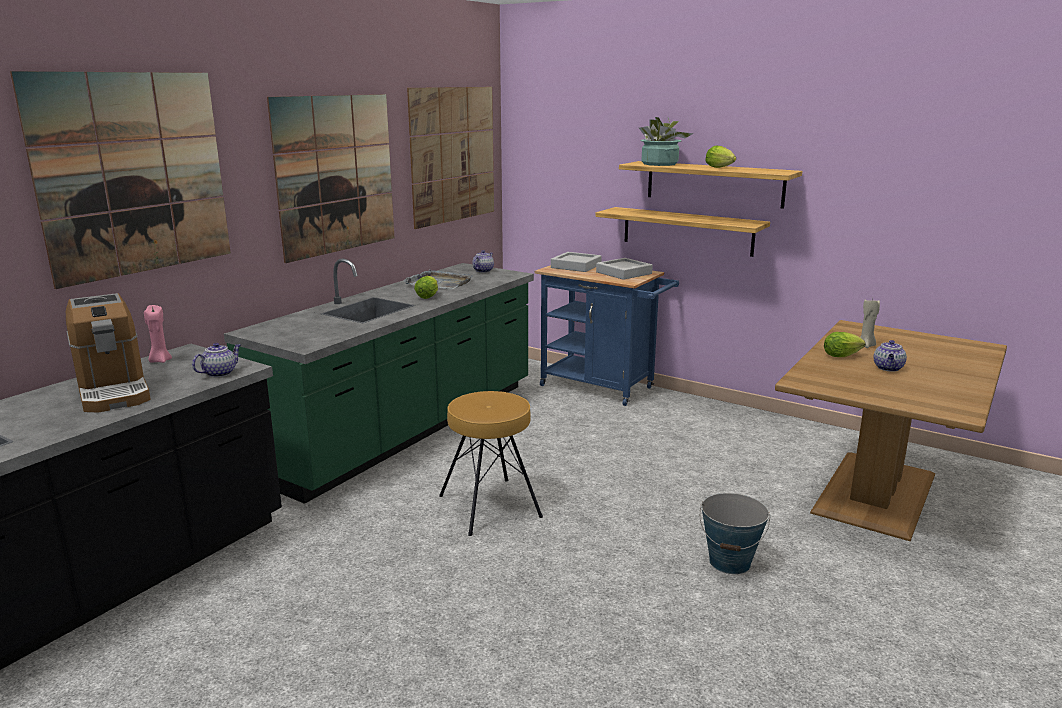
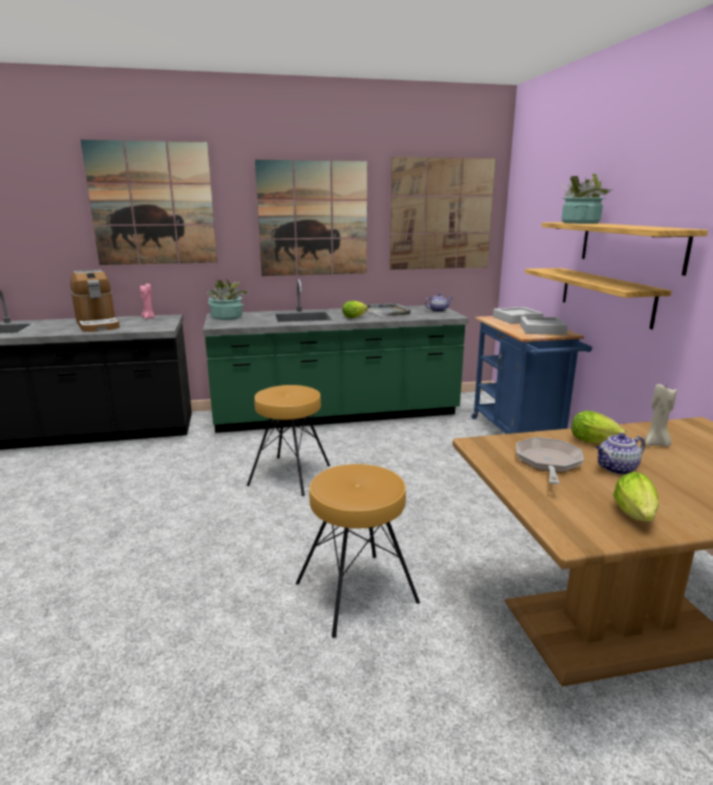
camera: 45 degrees right, 0 degrees up
(113, 391) = (97, 324): coffee machine -> coffee machine turned 45 degrees counterclockwise
(220, 373) = (148, 328): teapot -> none
(275, 332) = (226, 317): none -> potted plant
(721, 168) = (621, 225): lettuce -> lettuce (635, 517)
(730, 562) = (357, 593): bucket -> brown stool
(857, 378) = (548, 463): none -> frying pan

